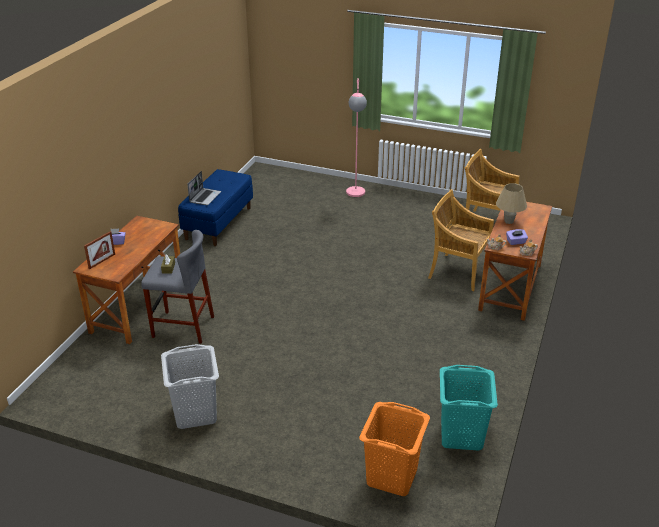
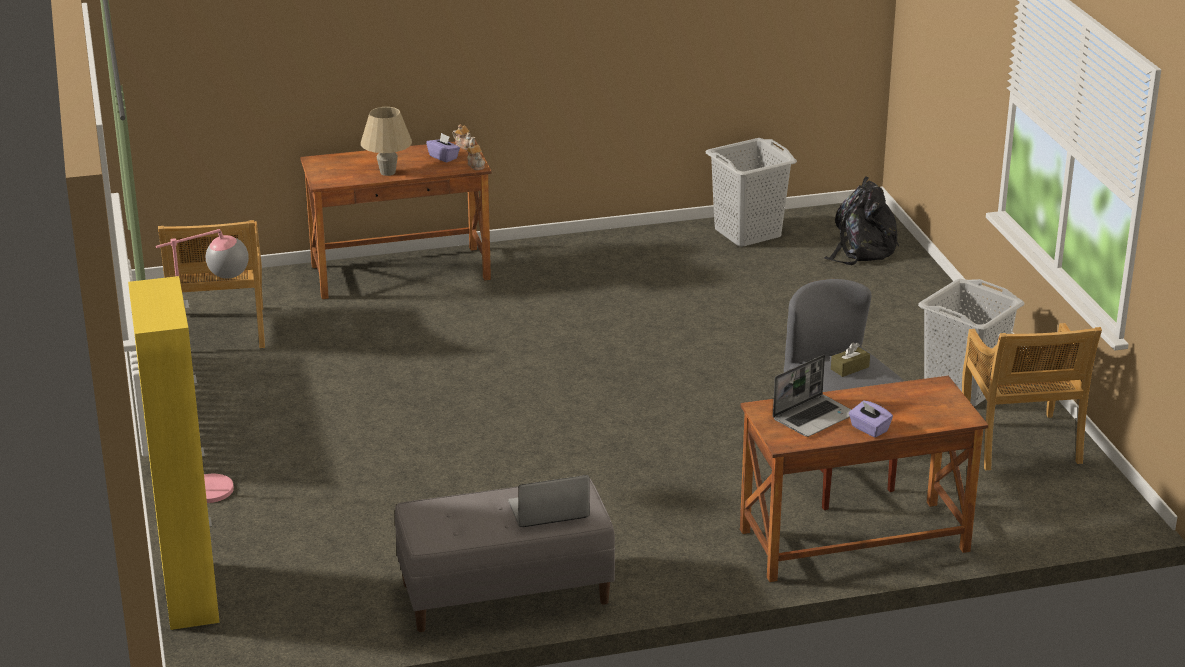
camera: 125 degrees left, 5 degrees down
(102, 261) = (930, 413): picture frame -> none
(143, 234) = (814, 417): none -> laptop
(218, 223) = (504, 594): blue bench -> grey bench
(294, 174) = (190, 595): none -> yellow cabinet
(392, 476) = (861, 250): orange laundry basket -> black backpack
(457, 272) = (403, 317): beige chair -> beige chair (1020, 444)
(462, 435) = (747, 233): turquoise laundry basket -> grey laundry basket

